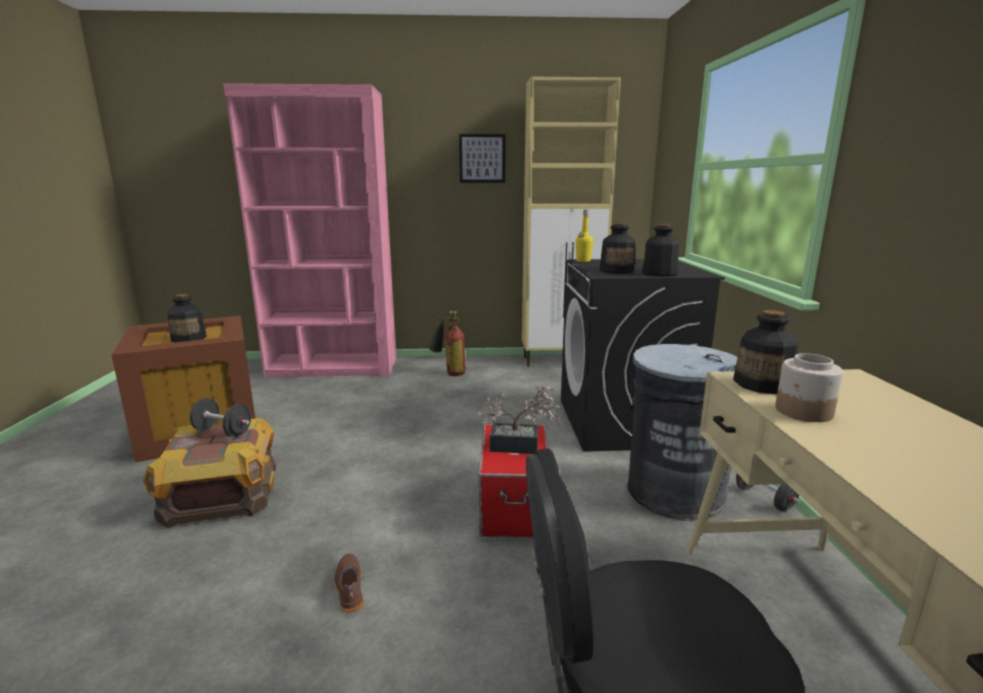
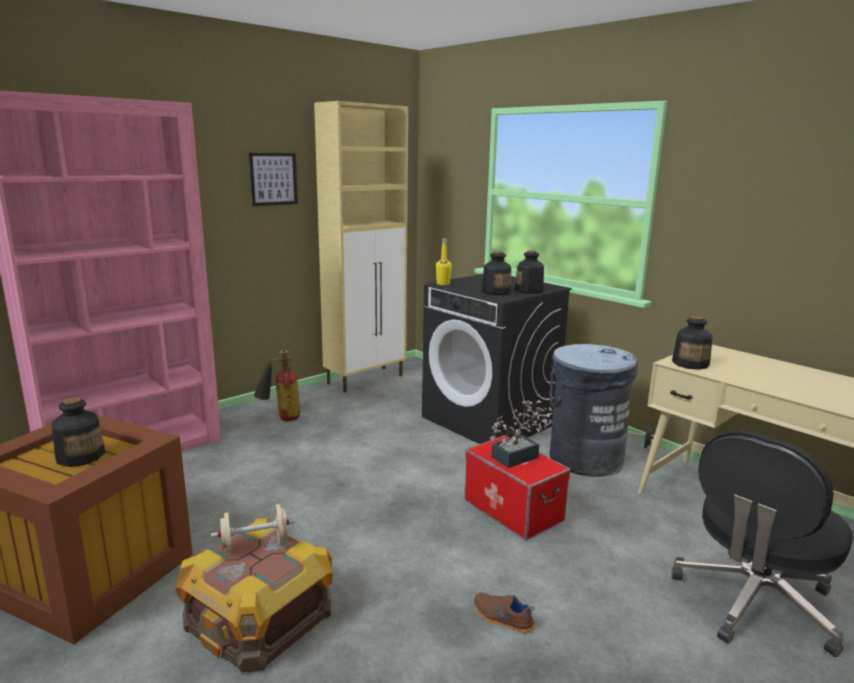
camera: 40 degrees left, 0 degrees up
(223, 432) = (255, 544): black dumbbell -> beige dumbbell
(803, 412) = (734, 375): jar -> none

